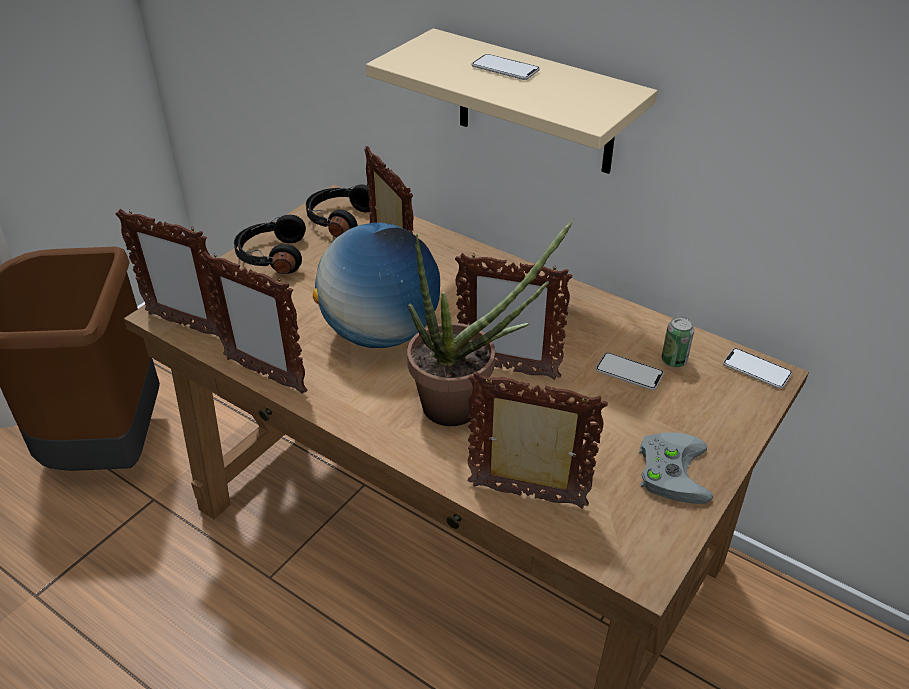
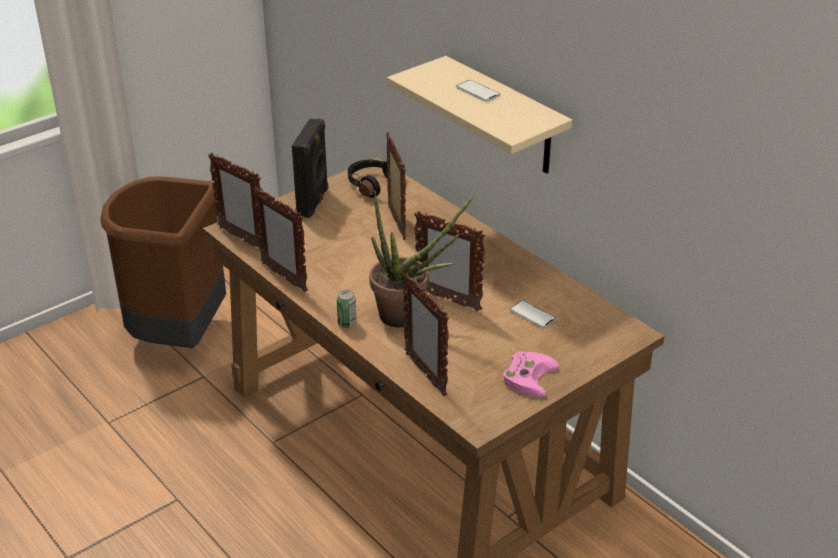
camera: 15 degrees right, 5 degrees down
(271, 256) = (314, 202): black headphones -> black speaker
(381, 333) = (371, 264): globe -> none
(528, 497) = (425, 374): picture frame -> picture frame turned 150 degrees counterclockwise
(670, 469) = (528, 375): grey game controller -> pink game controller
(674, 360) = (569, 313): can -> can (347, 323)
(756, 369) = (626, 328): phone -> none

